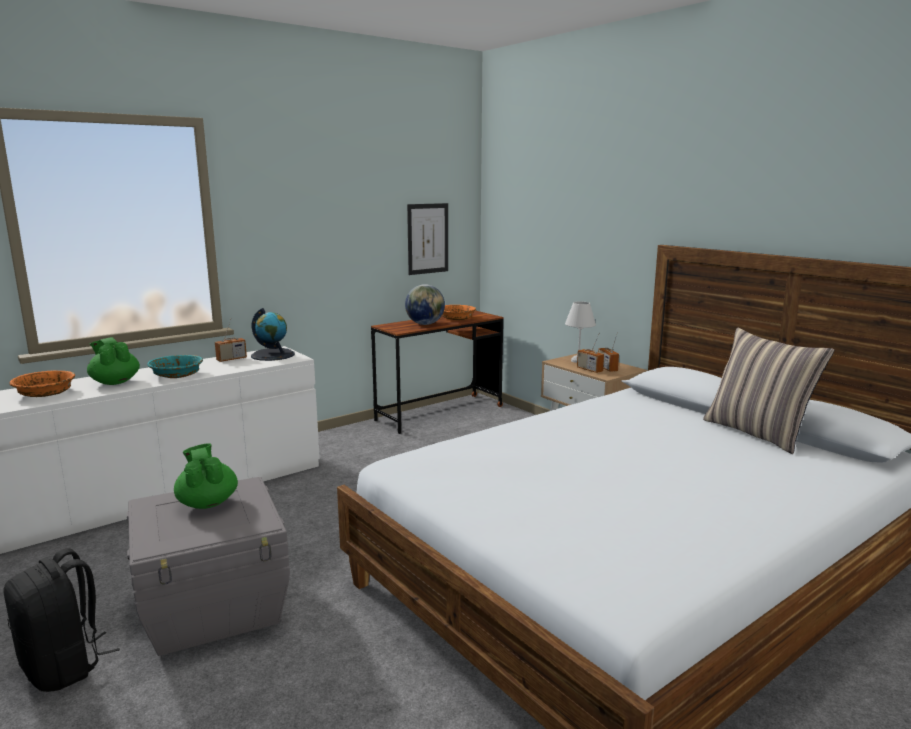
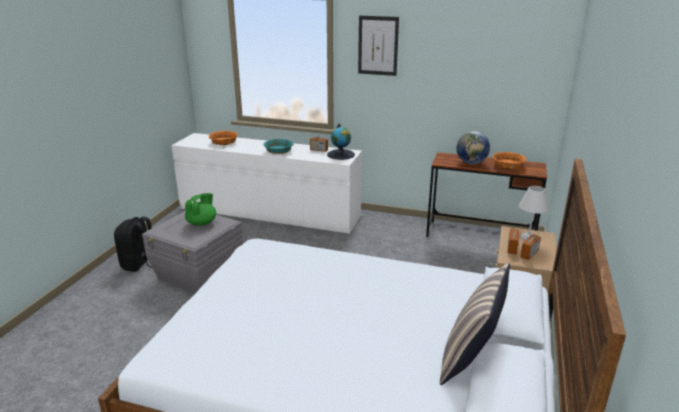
camera: 55 degrees right, 10 degrees up
(115, 382) = (252, 146): green teapot -> none
(428, 238) = (505, 93): picture -> picture (378, 46)

